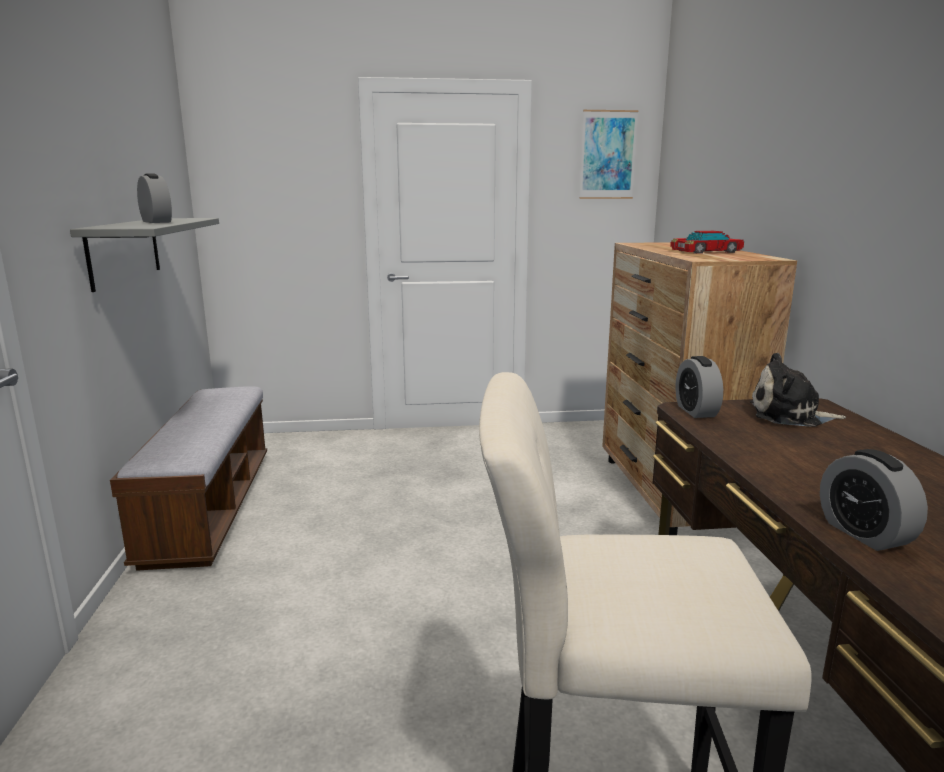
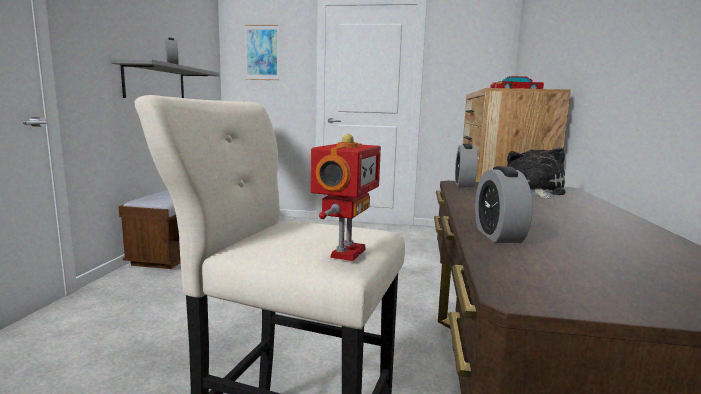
camera: 15 degrees right, 5 degrees down
(608, 155) = (479, 44): picture -> picture (262, 52)
(736, 604) = (345, 253): none -> toy robot
(789, 415) = (534, 191): plush toy -> plush toy turned 75 degrees clockwise

